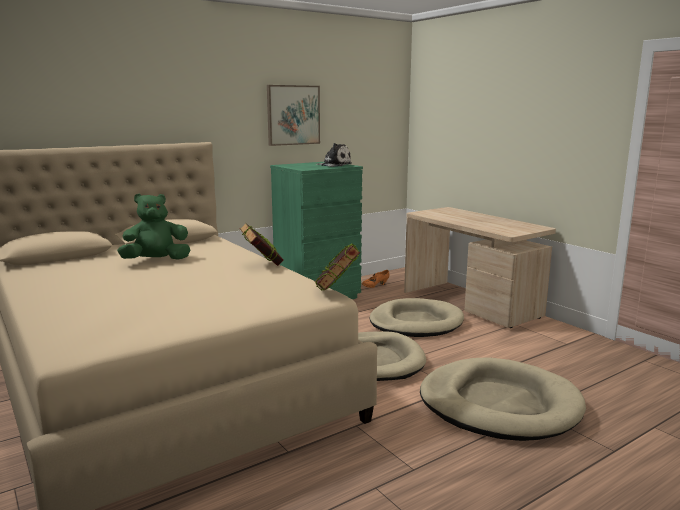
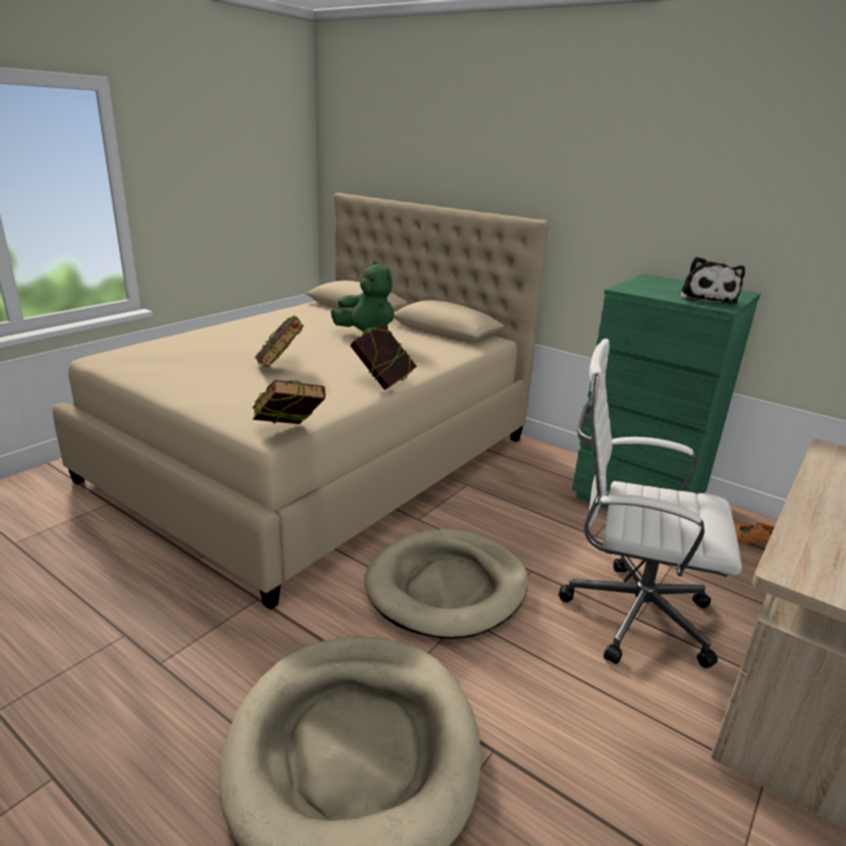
camera: 70 degrees right, 10 degrees up
(195, 287) = (280, 367): none -> book
(293, 115) = (708, 198): picture -> none
(416, 322) = (629, 614): beige dog bed -> white office chair

